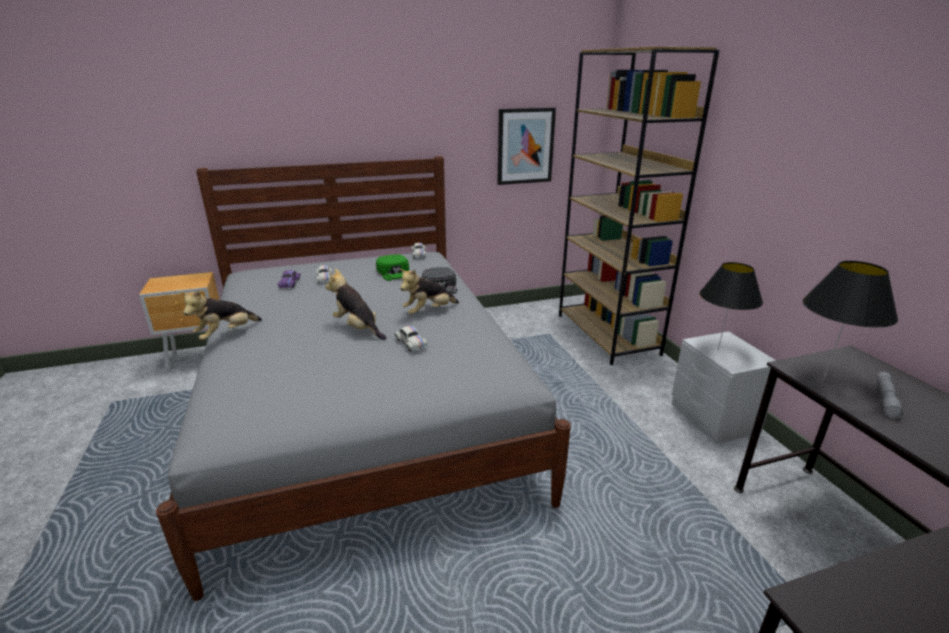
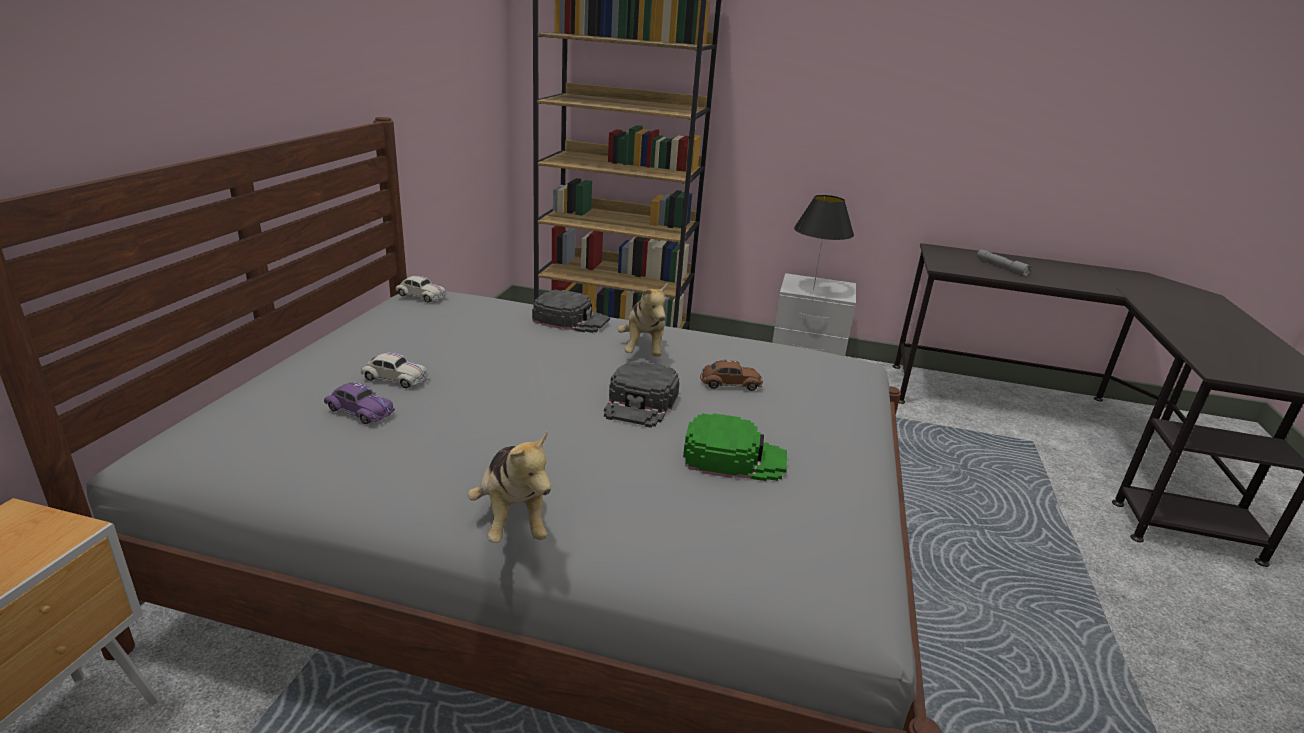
camera: 60 degrees left, 0 degrees up
(357, 328) = (641, 403): plush toy -> black cap
(394, 272) = (468, 327): green cap -> green cap (734, 457)
(411, 343) = (730, 383): white toy car -> brown toy car
(525, 146) = (450, 92): picture -> none
(823, 379) = (965, 268): black table lamp -> none

